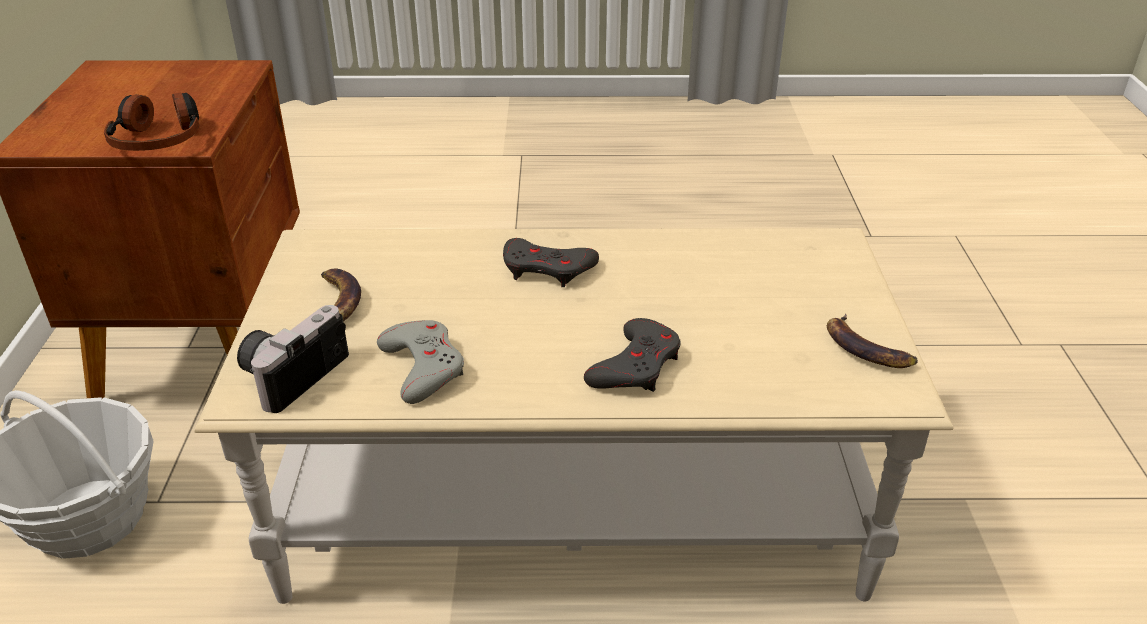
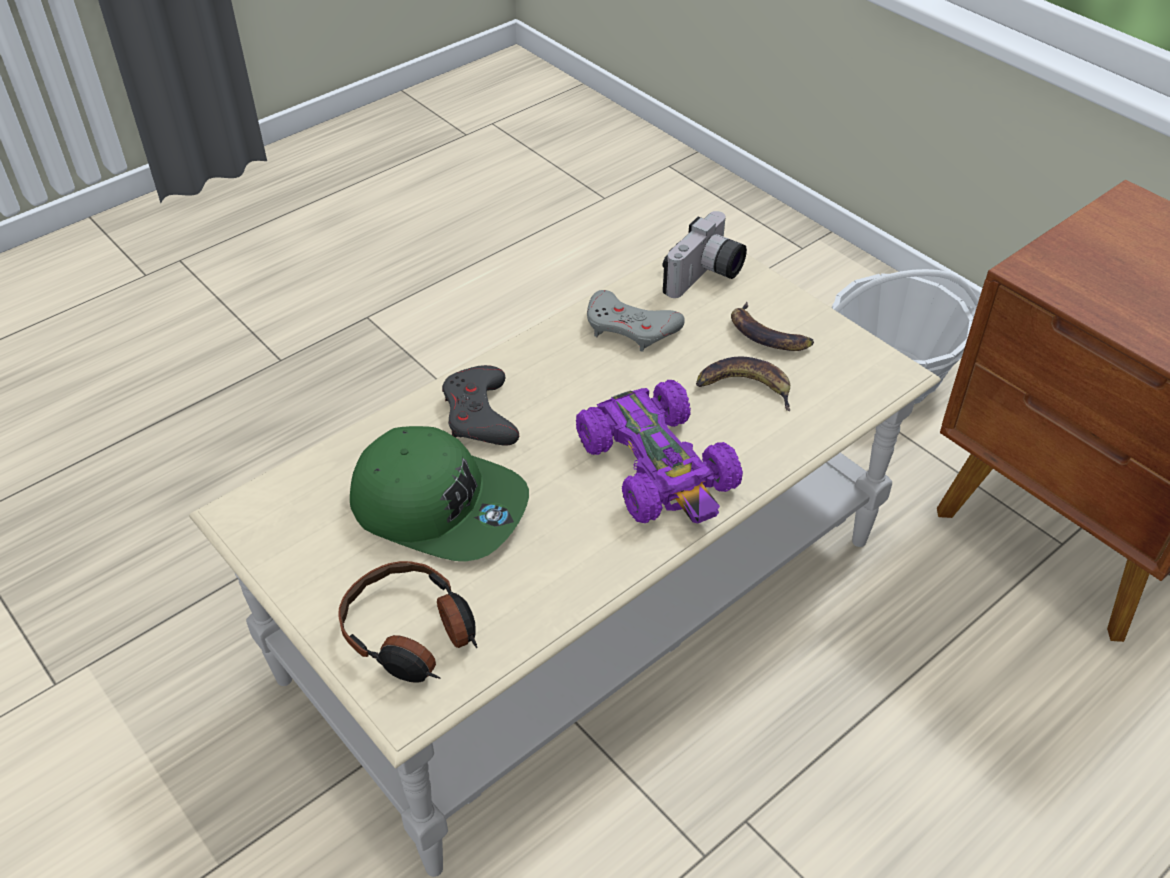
camera: 140 degrees right, 10 degrees up
(159, 138) = (1065, 260): headphones -> headphones (411, 634)
(292, 373) = (706, 277): camera -> camera turned 45 degrees clockwise
(547, 269) = (658, 467): grey game controller -> purple toy car
(731, 321) = (439, 505): none -> green cap
(866, 349) = (296, 544): banana -> banana (744, 387)

